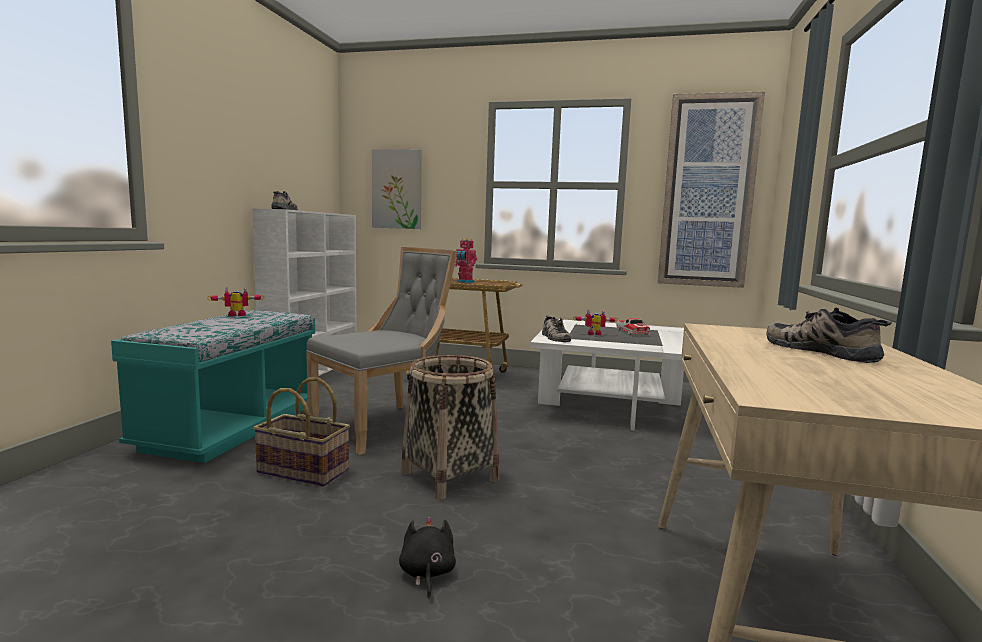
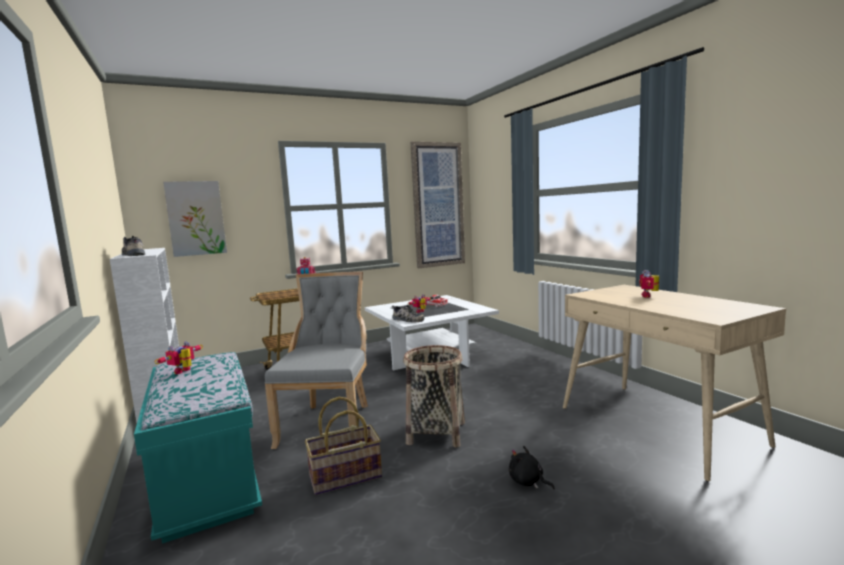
camera: 40 degrees left, 0 degrees up
(823, 351) = (649, 296): shoe -> toy robot

